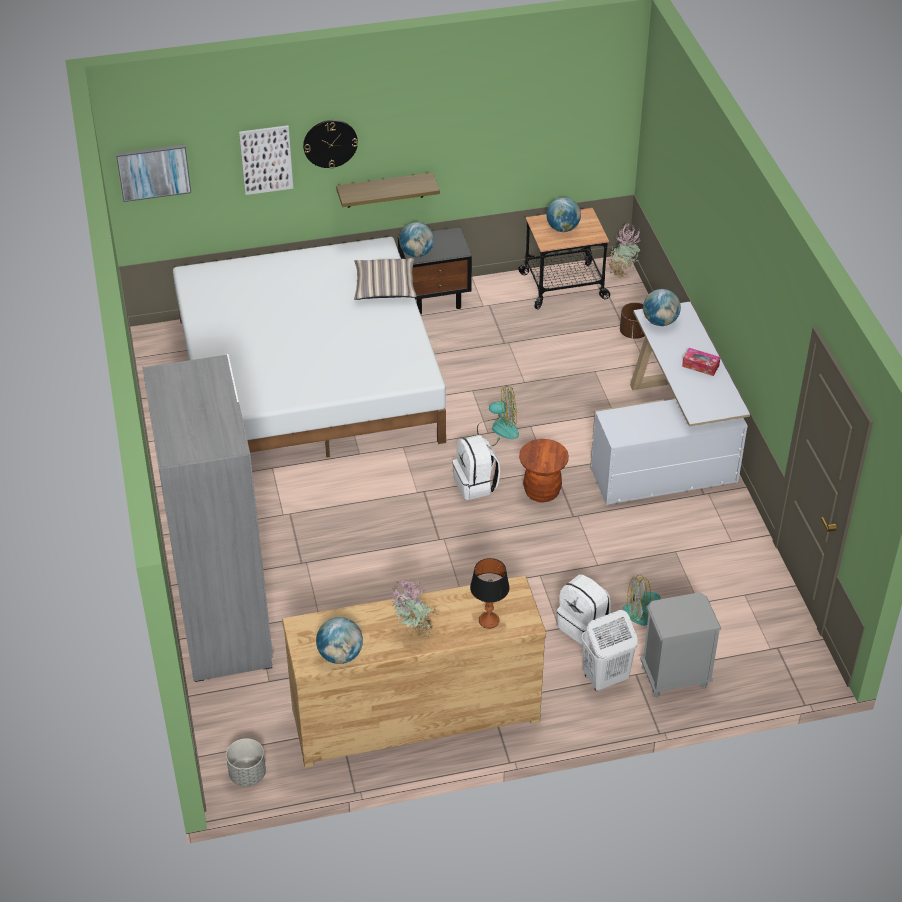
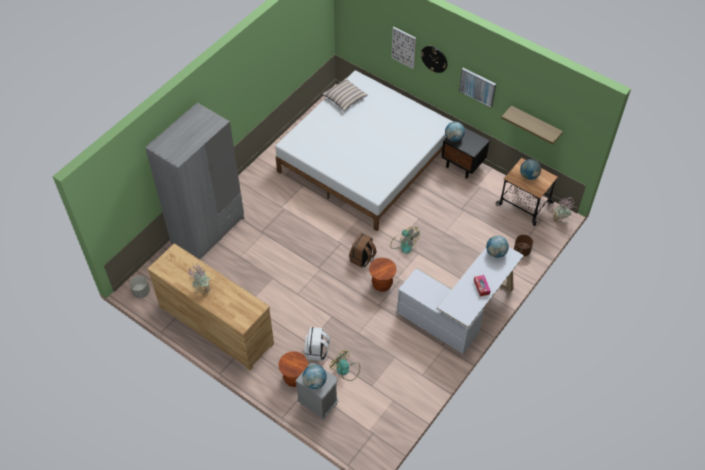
camera: 50 degrees right, 10 degrees up
(153, 172) = (354, 21): picture -> picture (477, 87)
(340, 655) = (170, 274): globe -> globe (314, 382)
(385, 190) = (456, 98): shelf -> shelf (535, 123)
(385, 286) = (418, 142): pillow -> pillow (344, 98)
(476, 485) = (362, 258): white backpack -> brown backpack
(488, 621) = (231, 310): table lamp -> none
(605, 678) = (294, 378): white laundry basket -> brown stool

